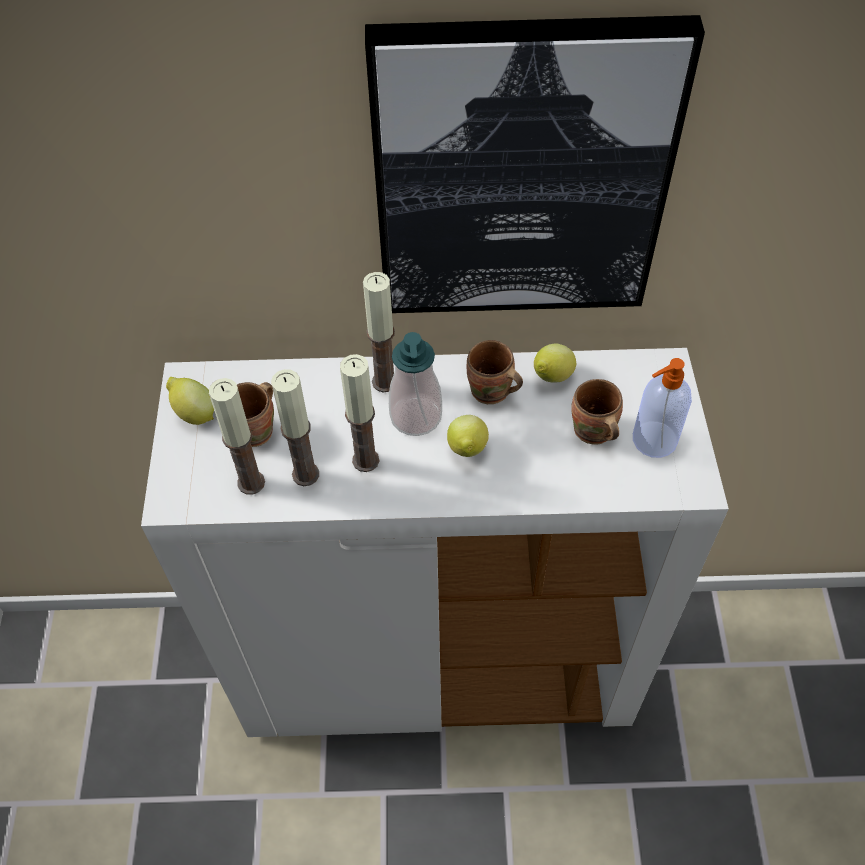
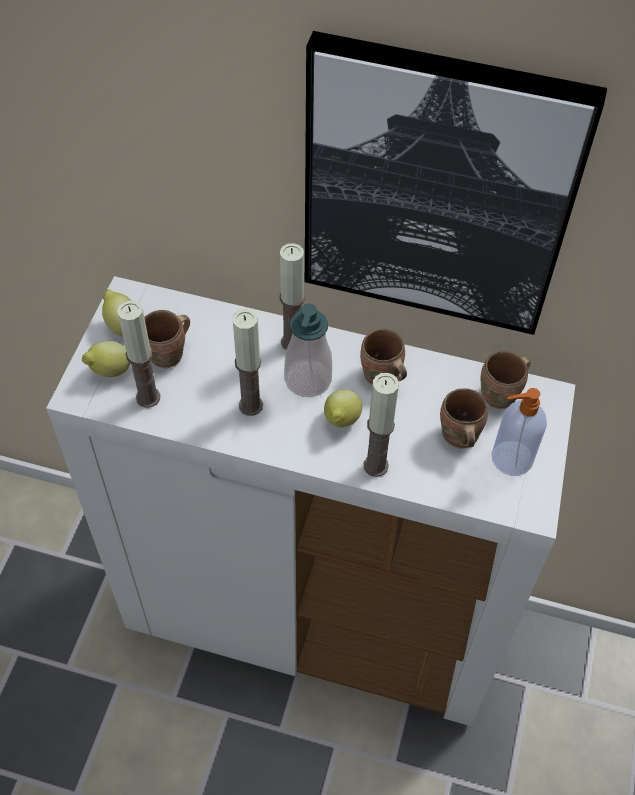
camera: 15 degrees right, 0 degrees up
(305, 474) = (196, 403): candle -> candle (376, 466)
(551, 378) = (440, 378): lemon -> lemon (109, 371)
(620, 379) = (502, 396): none -> brown mug

